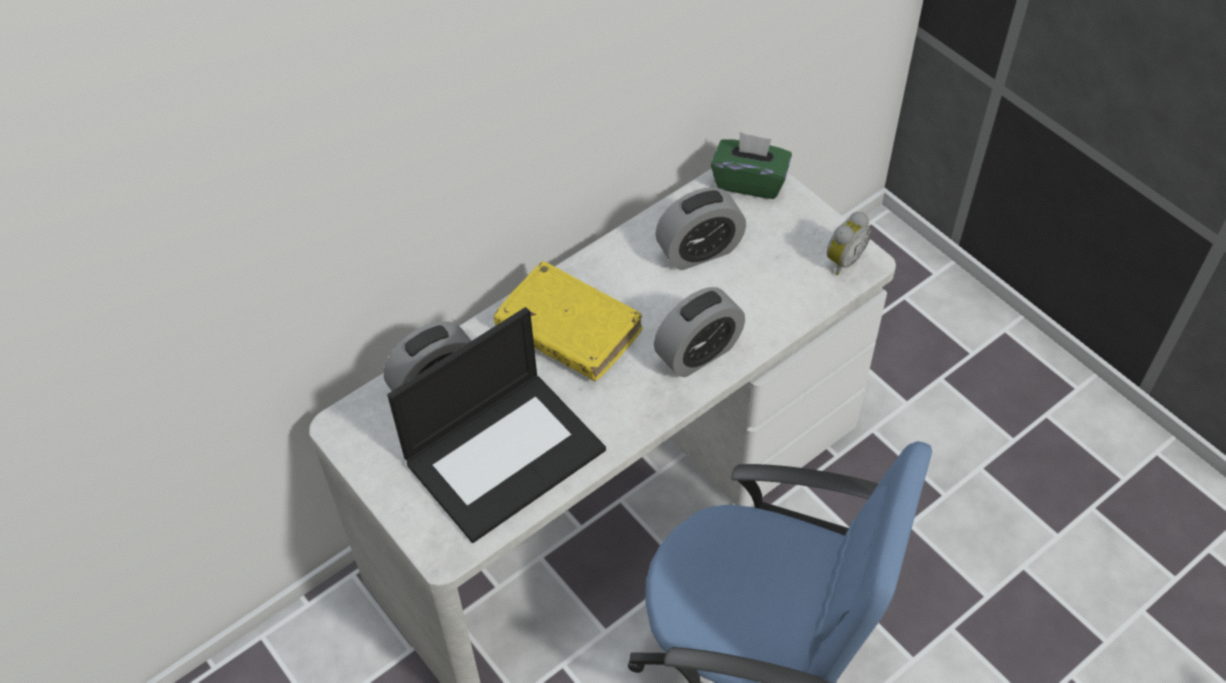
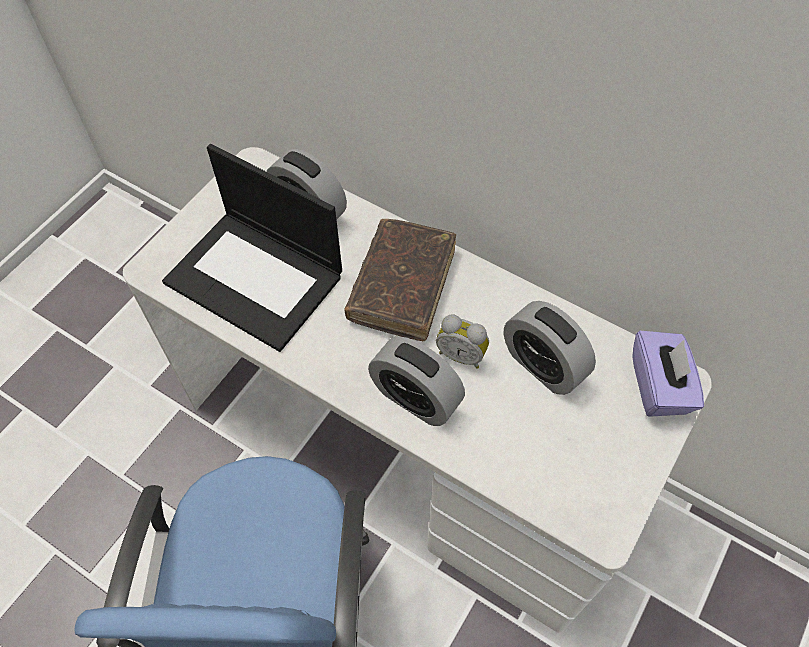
camera: 70 degrees right, 5 degrees up
(569, 330) = (402, 285): yellow book -> brown book
(749, 181) = (659, 386): green tissue box -> purple tissue box
(842, 260) = (595, 507): alarm clock -> alarm clock (461, 354)

